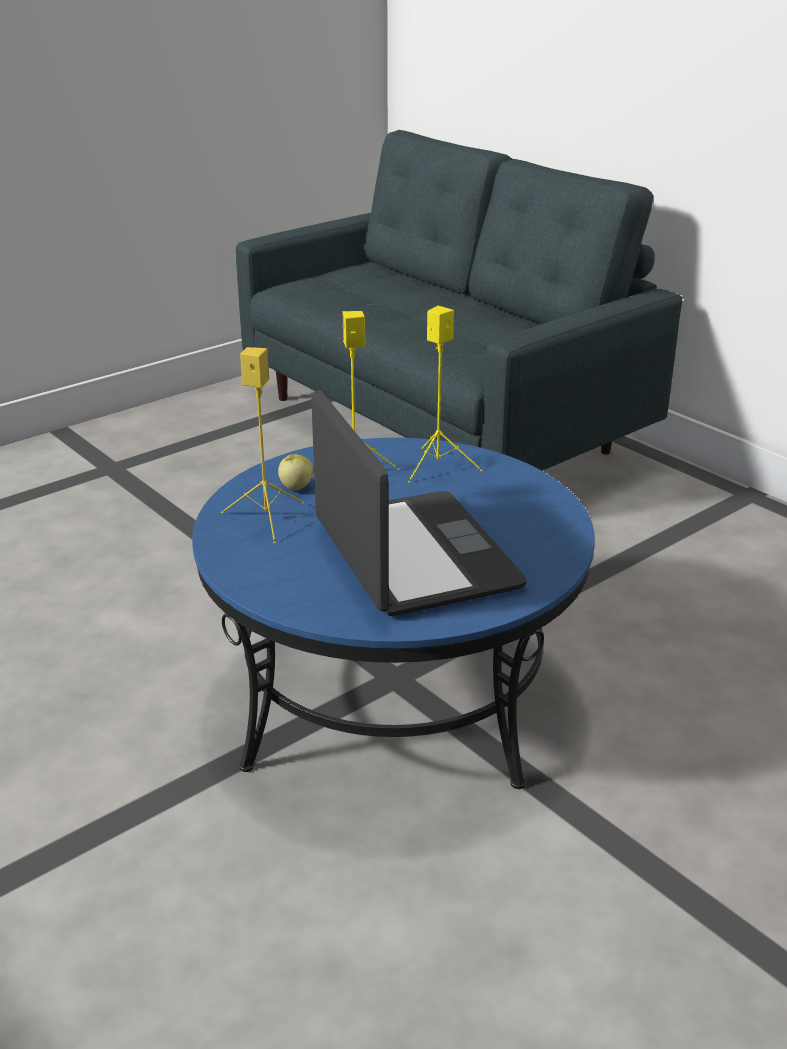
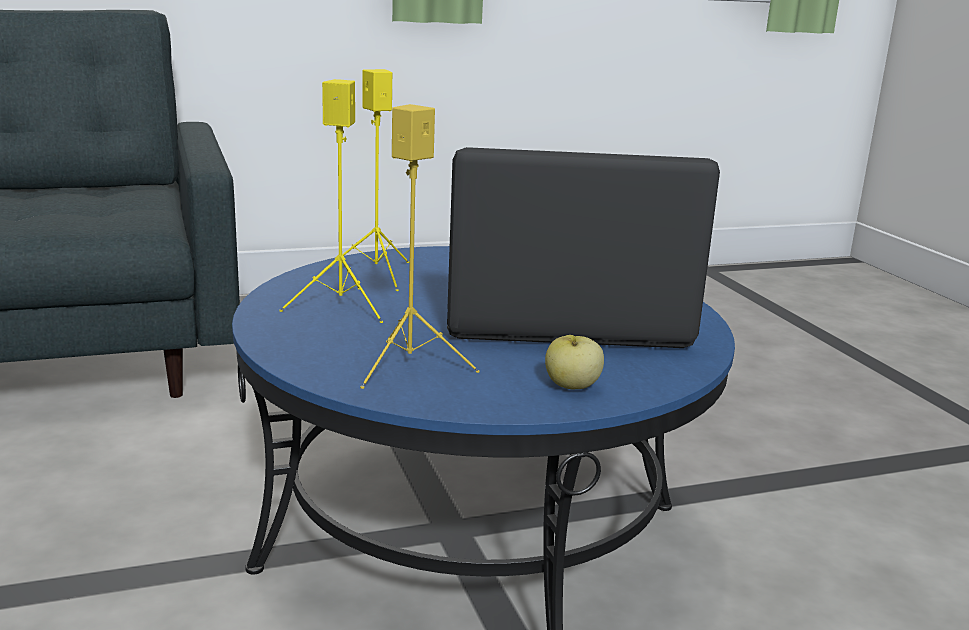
camera: 70 degrees left, 10 degrees down
(296, 487) = (341, 338): apple -> apple (571, 386)

